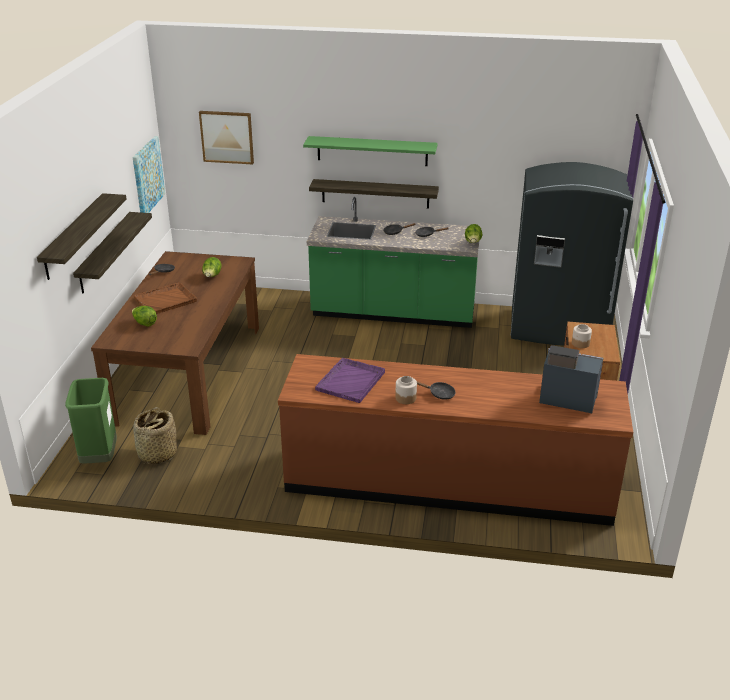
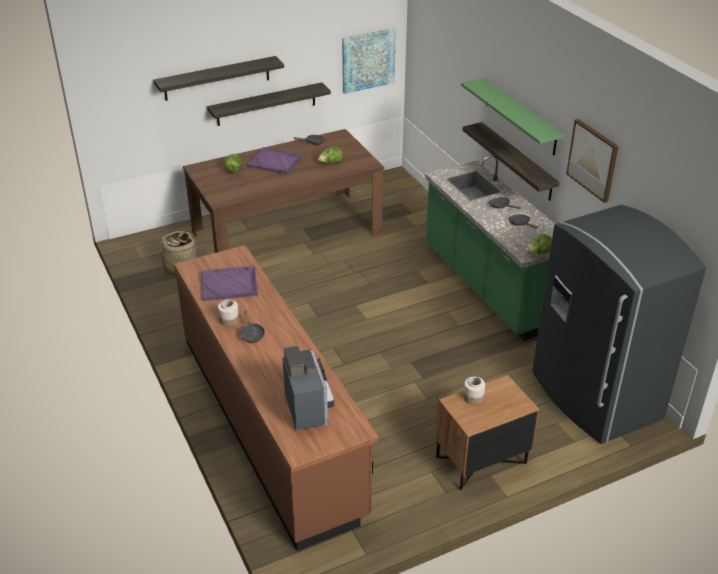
camera: 55 degrees right, 5 degrees up
(99, 458) = (155, 248): green trash can -> none
(166, 300) = (275, 162): brown tray -> purple tray
(227, 137) = (439, 51): picture -> picture (593, 160)

